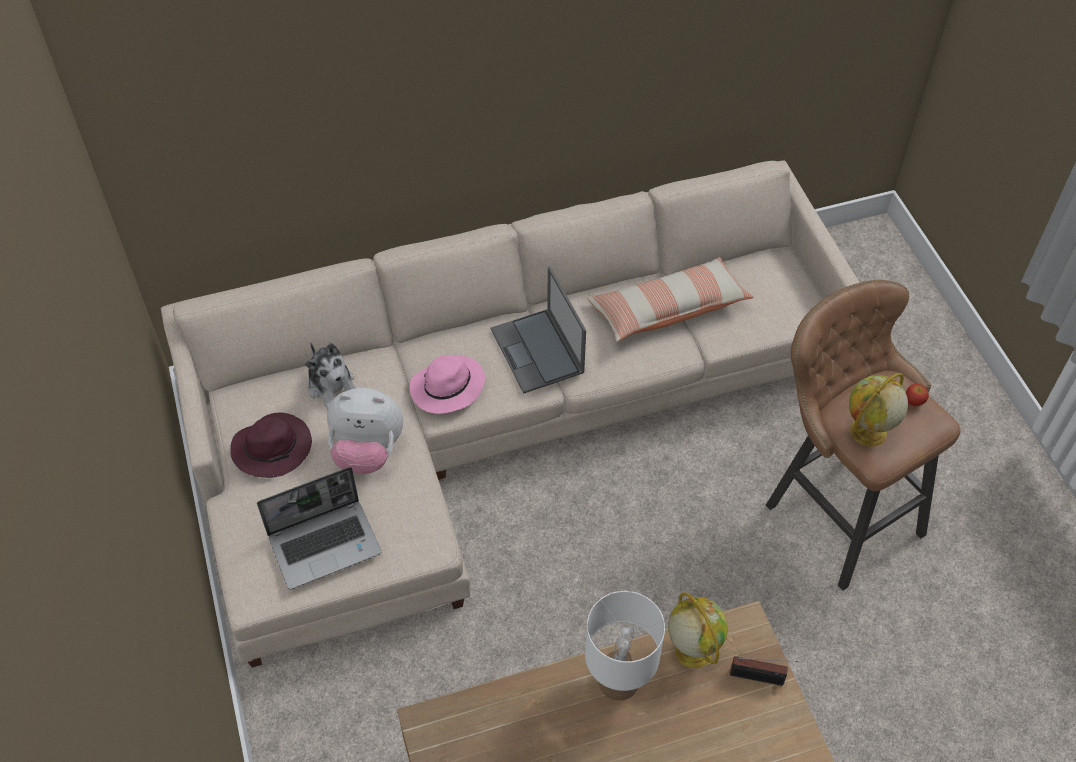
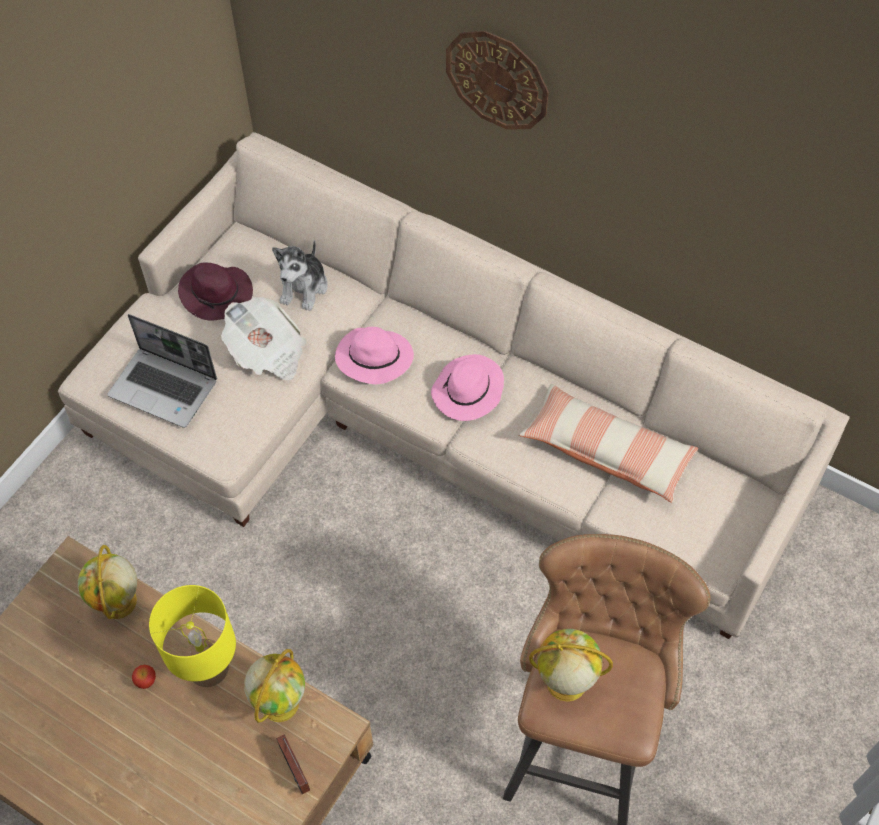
camera: 50 degrees right, 5 degrees up
(367, 451) = (267, 352): plush toy -> newspaper
(421, 74) = (497, 80): none -> wall clock
(499, 710) = (119, 603): none -> globe
(538, 352) = (468, 391): laptop -> pink hat
(619, 680) = (209, 667): white table lamp -> yellow table lamp
(914, 401) = (638, 698): apple -> apple (146, 681)

